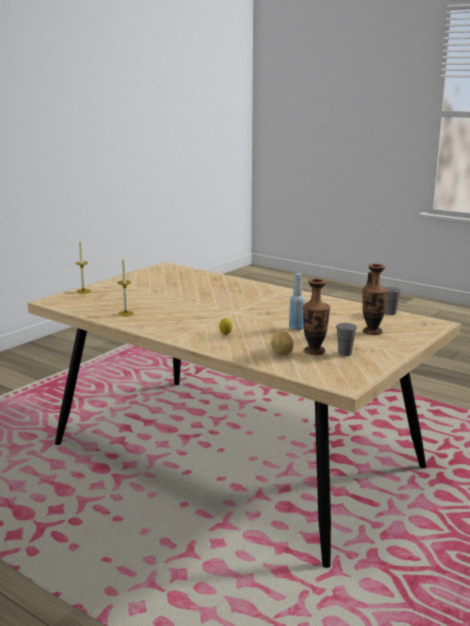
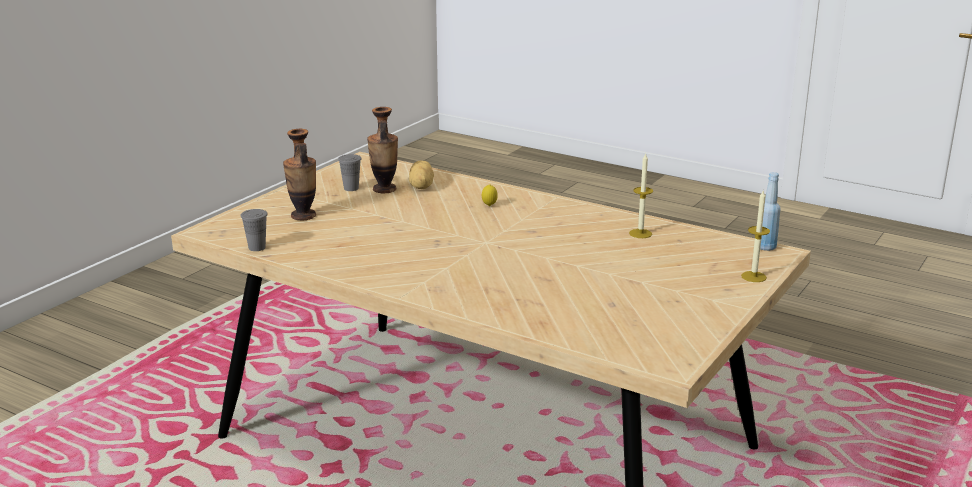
camera: 175 degrees right, 5 degrees up
(296, 328) = (399, 218): blue bottle -> blue bottle (765, 247)

